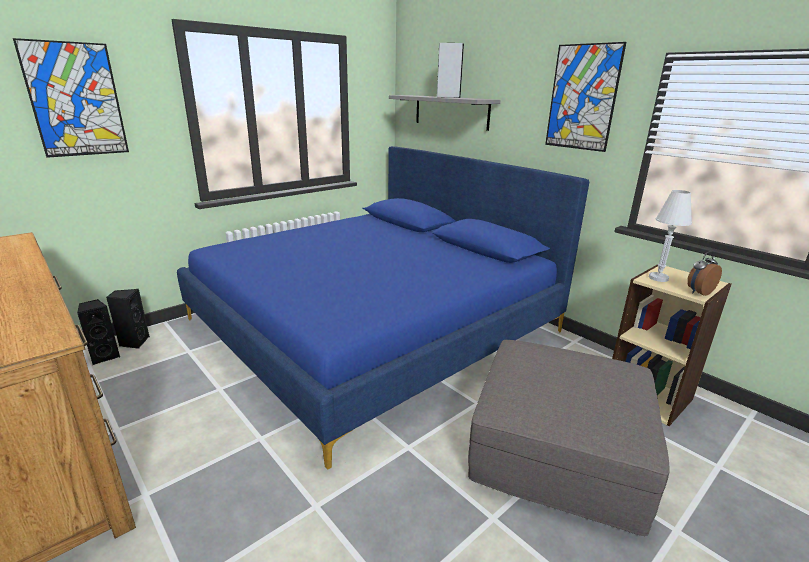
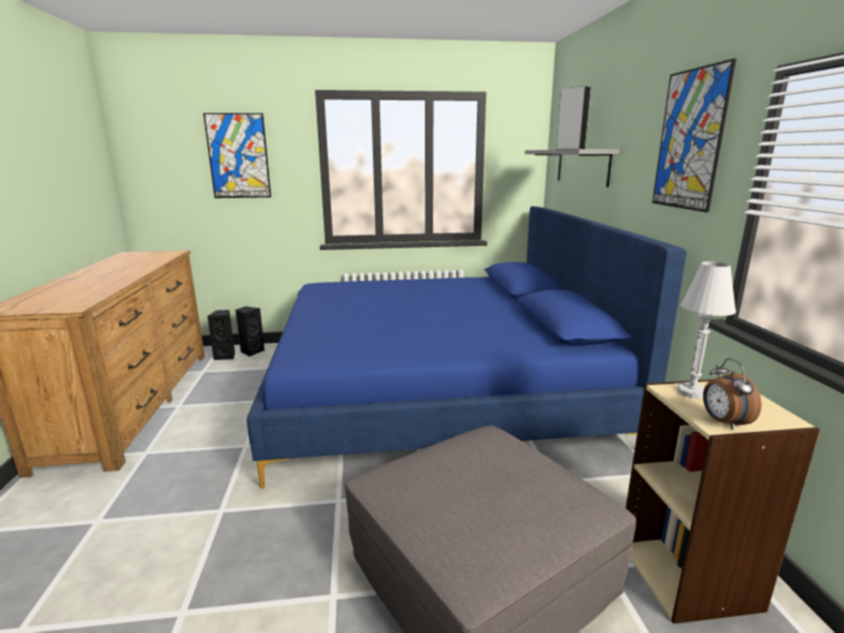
camera: 35 degrees right, 5 degrees down
(698, 292) = (723, 422): alarm clock -> alarm clock turned 105 degrees counterclockwise

